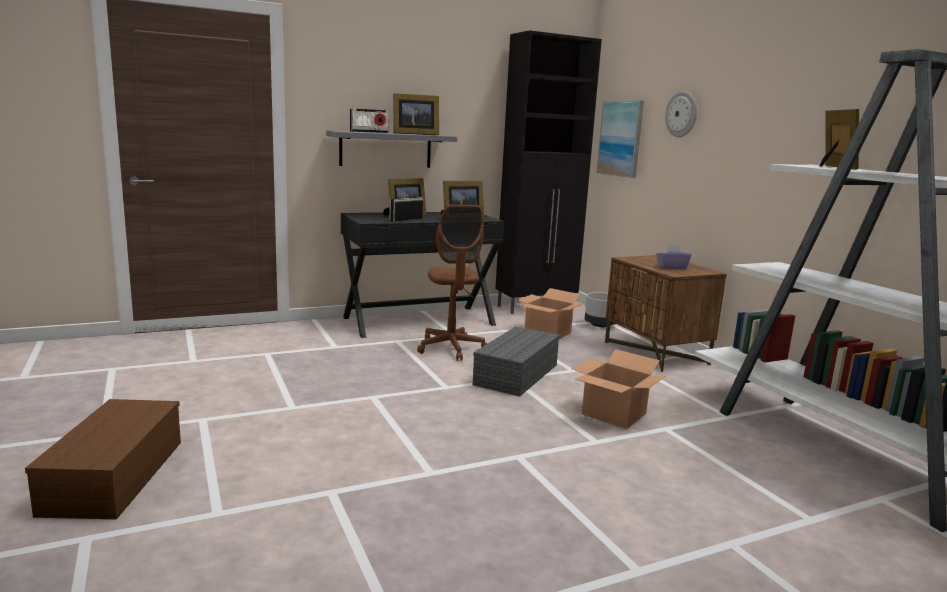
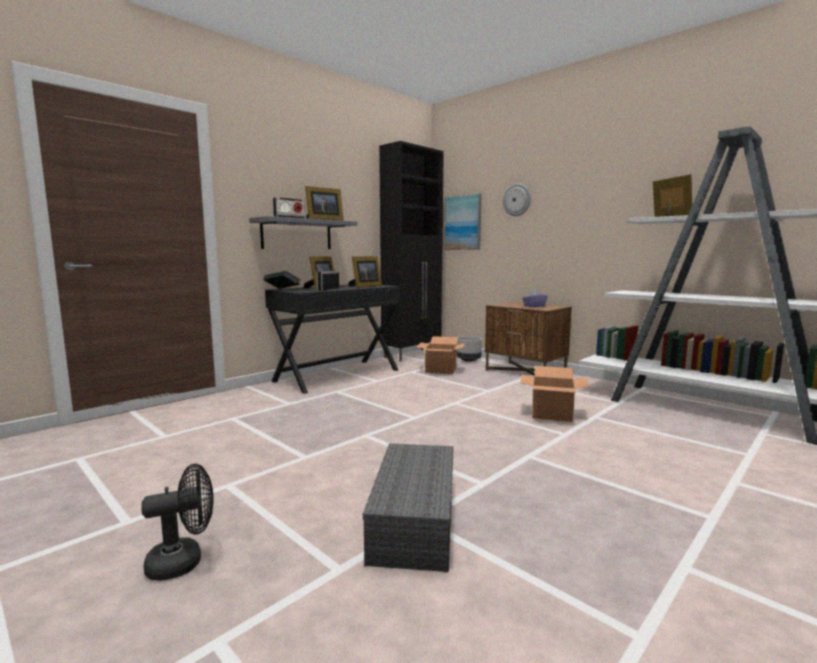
camera: 20 degrees left, 5 degrees down
(114, 475) = (184, 561): brown storage box -> black fan
(355, 216) = (282, 290): none -> book
(451, 348) = (385, 390): brown office chair -> none
(516, 374) = (453, 399): grey storage box -> grey storage box (413, 519)

